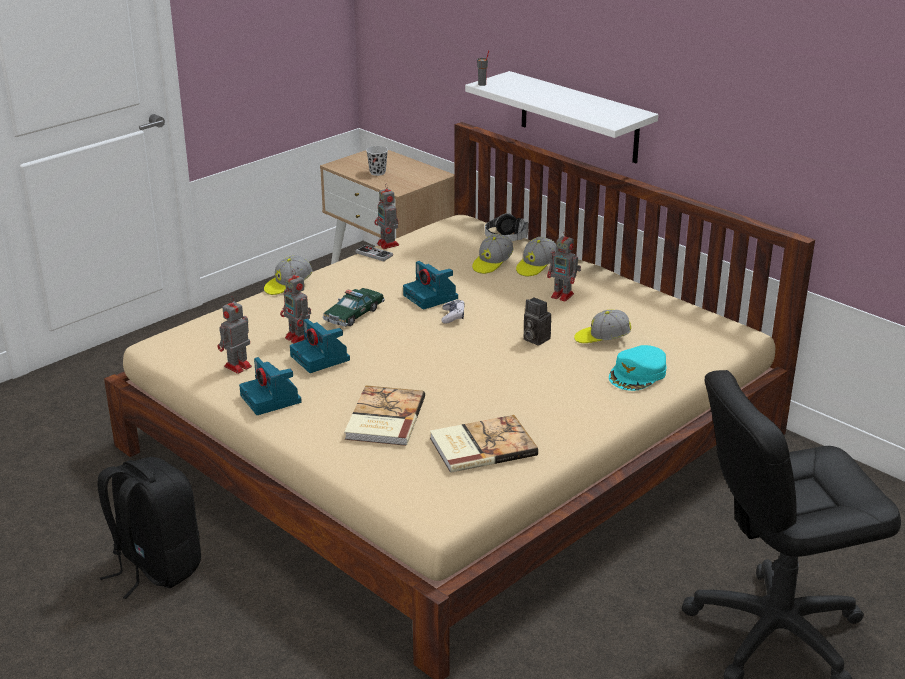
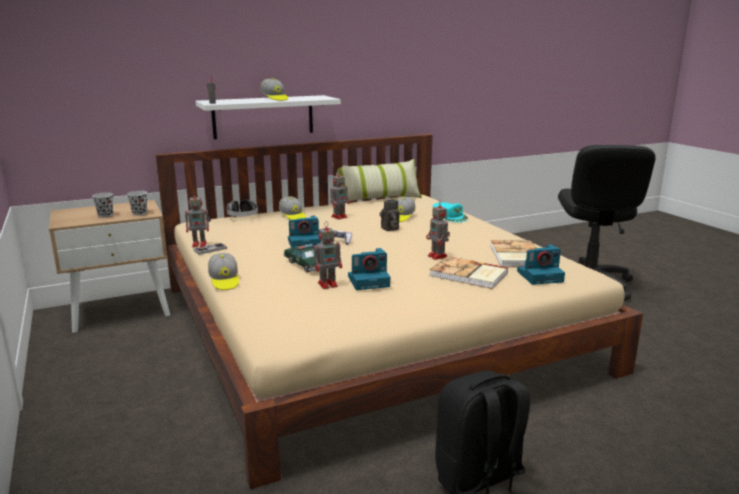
camera: 70 degrees left, 10 degrees down
(236, 367) = (356, 311): toy robot -> toy robot (438, 256)
(272, 399) = (419, 305): camera -> camera (540, 276)
(396, 184) = (139, 213): none -> black cup
(492, 263) = (274, 224): cap -> cap (274, 99)
(686, 305) = (377, 199): none -> pillow

